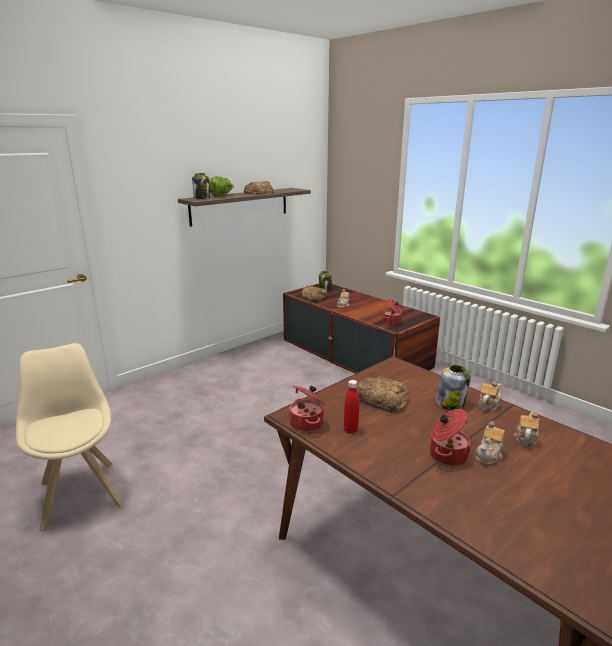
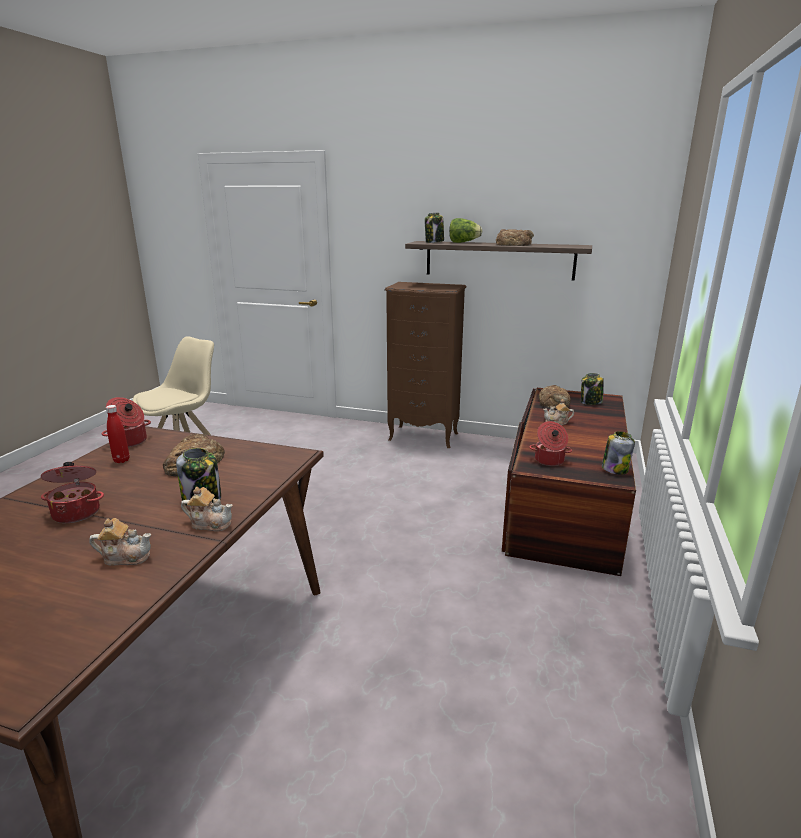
camera: 60 degrees right, 0 degrees up
(216, 364) = (423, 437): none -> brown dresser
(415, 313) = (615, 469): none -> jar
(489, 455) = (79, 536): teapot -> none

